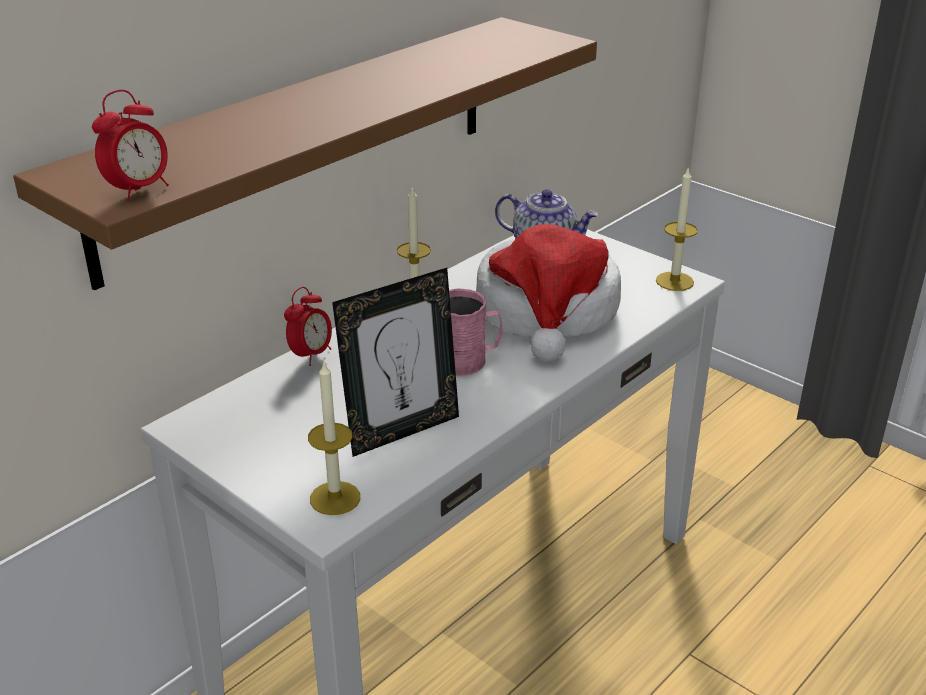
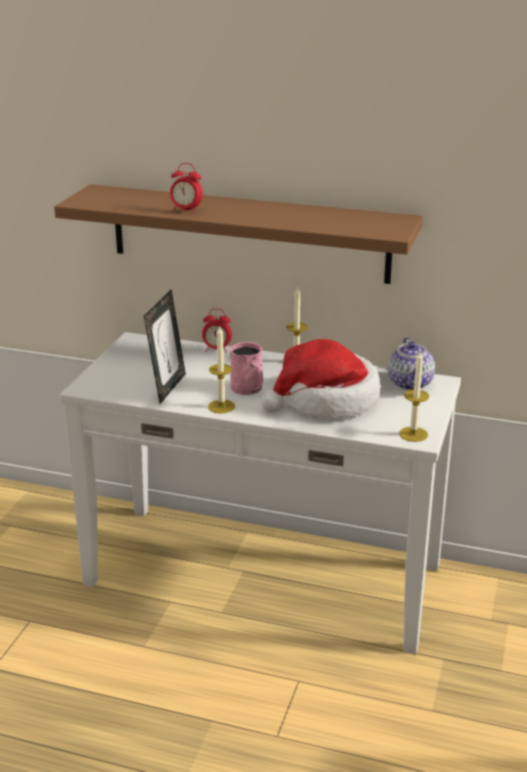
camera: 65 degrees right, 5 degrees down
(139, 190) = (89, 202): alarm clock -> alarm clock (186, 211)
(335, 498) = (102, 385): candle -> candle (221, 406)
(402, 431) = (167, 388): picture frame -> picture frame turned 105 degrees counterclockwise

